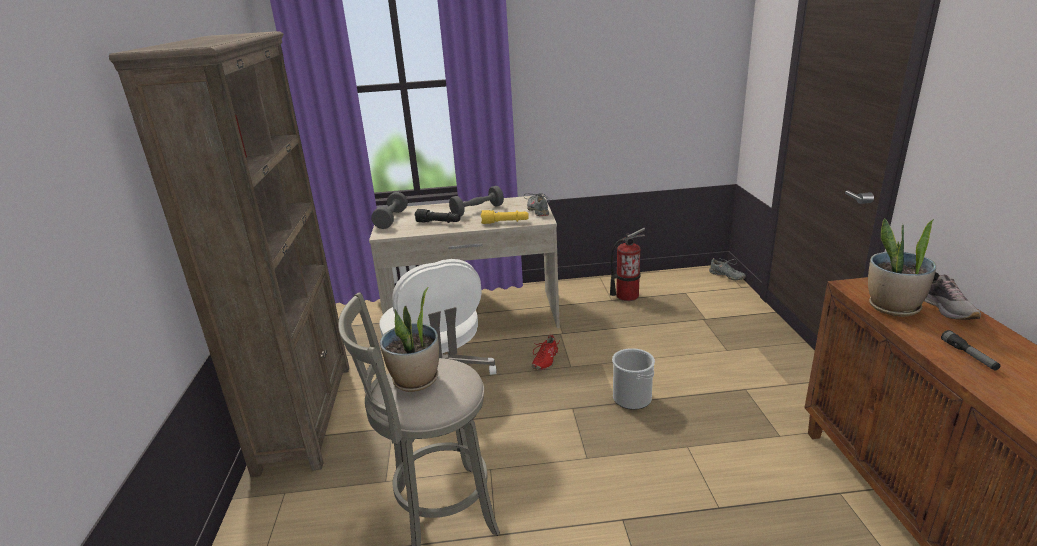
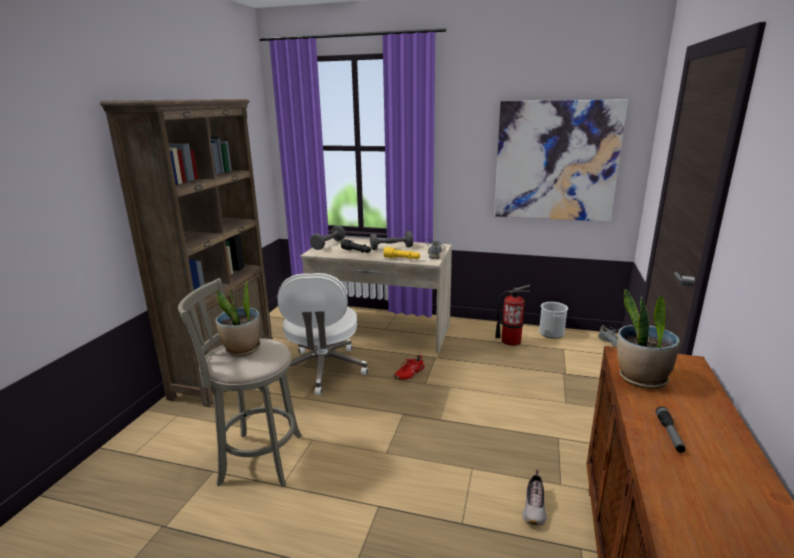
camera: 20 degrees right, 5 degrees down
(632, 398) = (455, 419): bucket -> bucket (551, 333)
(651, 80) = (556, 161): none -> picture
(946, 308) = (695, 391): shoe -> shoe (534, 508)

